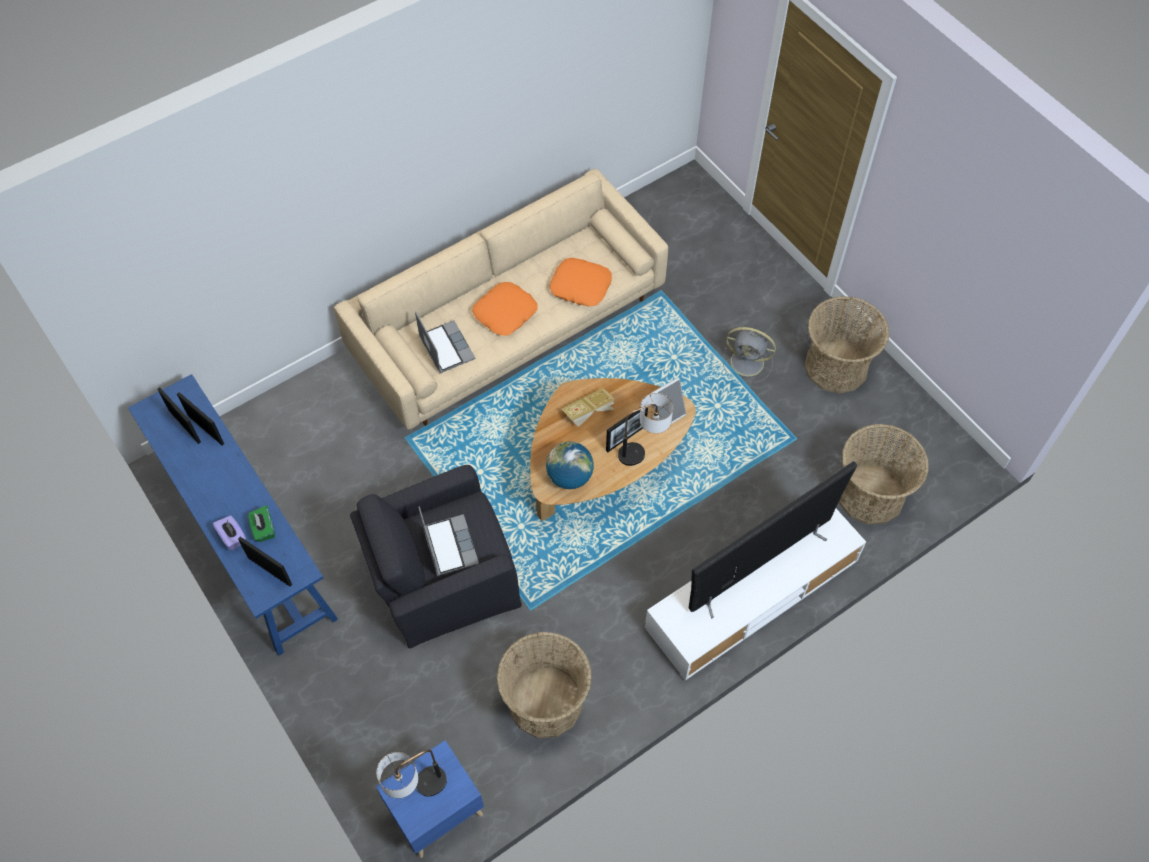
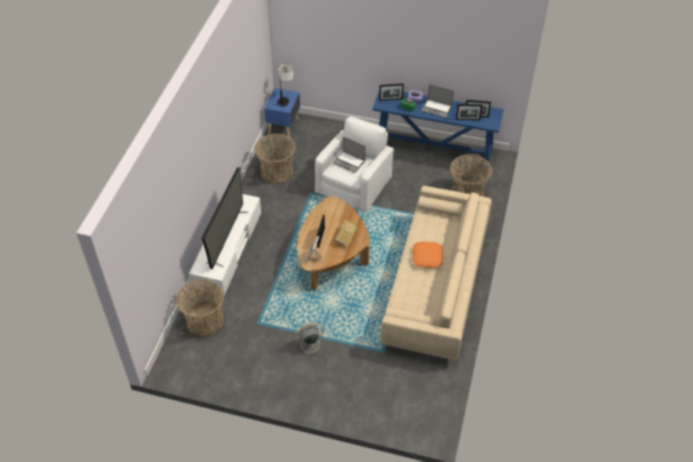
camera: 140 degrees right, 10 degrees down
(442, 575) = (354, 183): black armchair -> white armchair
(445, 347) = (434, 227): laptop -> laptop (437, 109)
(569, 477) = (329, 210): globe -> none
(581, 286) = (408, 291): orange pillow -> none
(643, 450) = (309, 238): table lamp -> none
(836, 366) = (264, 372): basket -> basket (467, 193)

